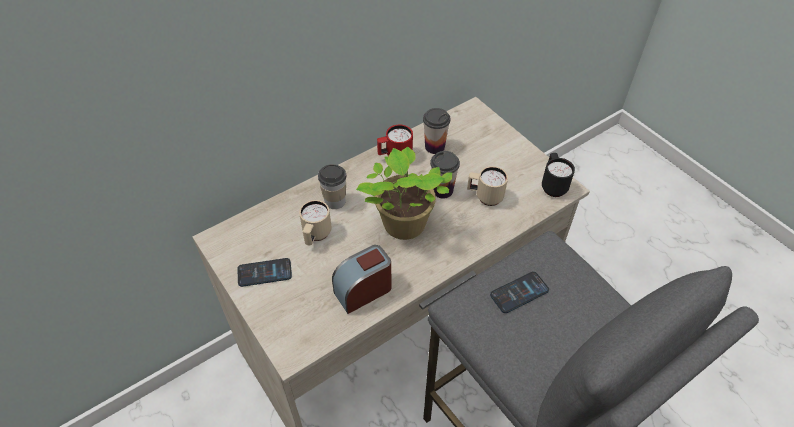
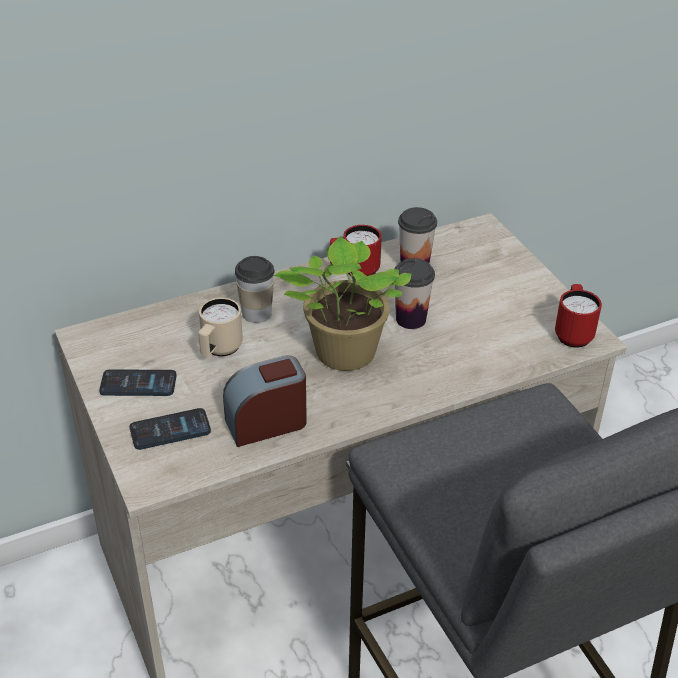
camera: 10 degrees right, 10 degrees down
(484, 197) = (469, 334): beige mug -> none
(519, 293) = (480, 447): phone -> phone (170, 430)
(552, 185) = (573, 333): black mug -> red mug

